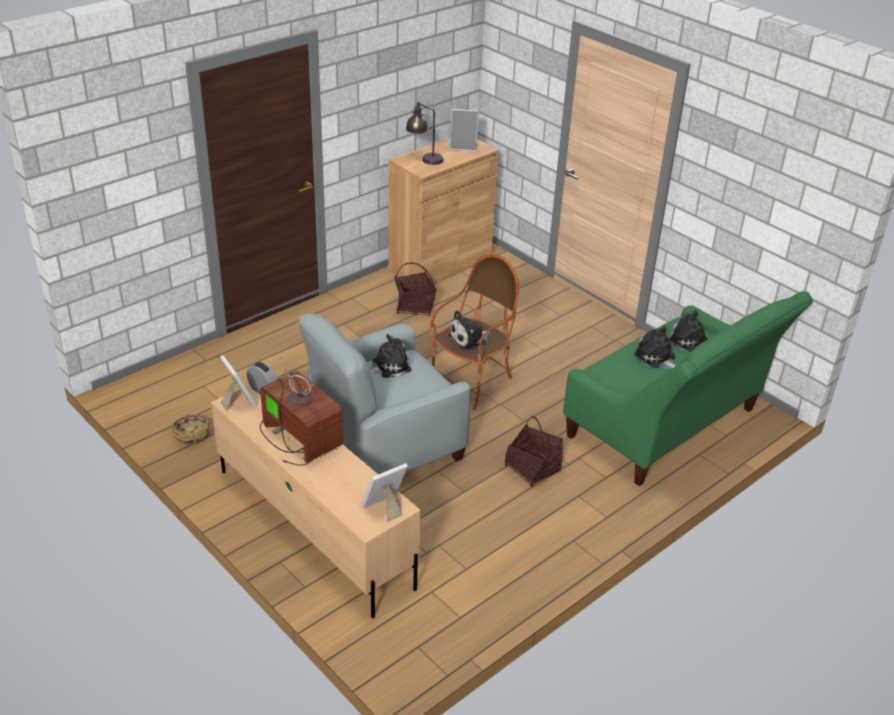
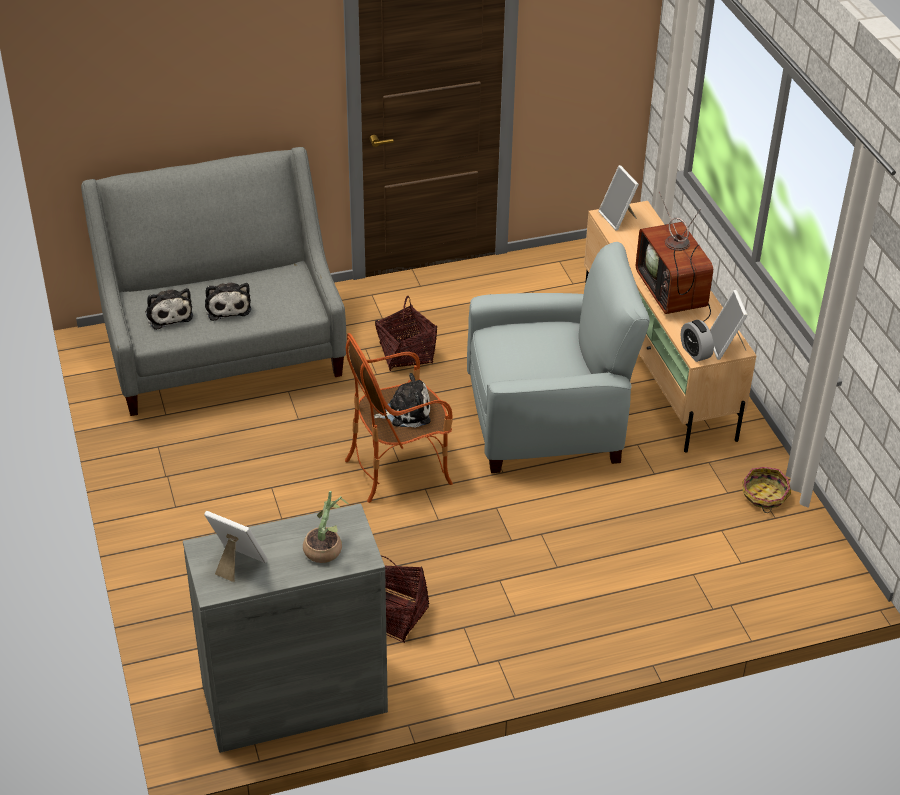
camera: 155 degrees left, 5 degrees up
(385, 508) = (618, 218): picture frame -> picture frame turned 75 degrees clockwise
(388, 366) = (537, 367): plush toy -> none
(424, 159) = (326, 548): table lamp -> potted plant
(440, 263) = (294, 699): brown cabinet -> grey cabinet
(670, 428) = (224, 353): green sofa -> grey sofa

